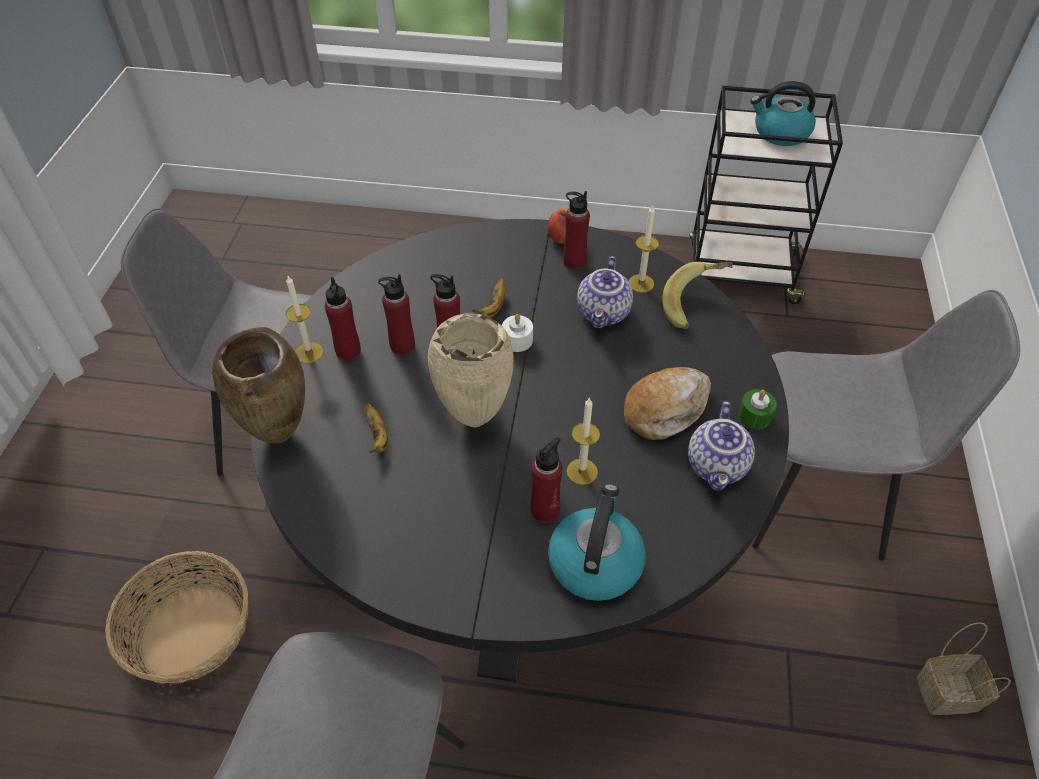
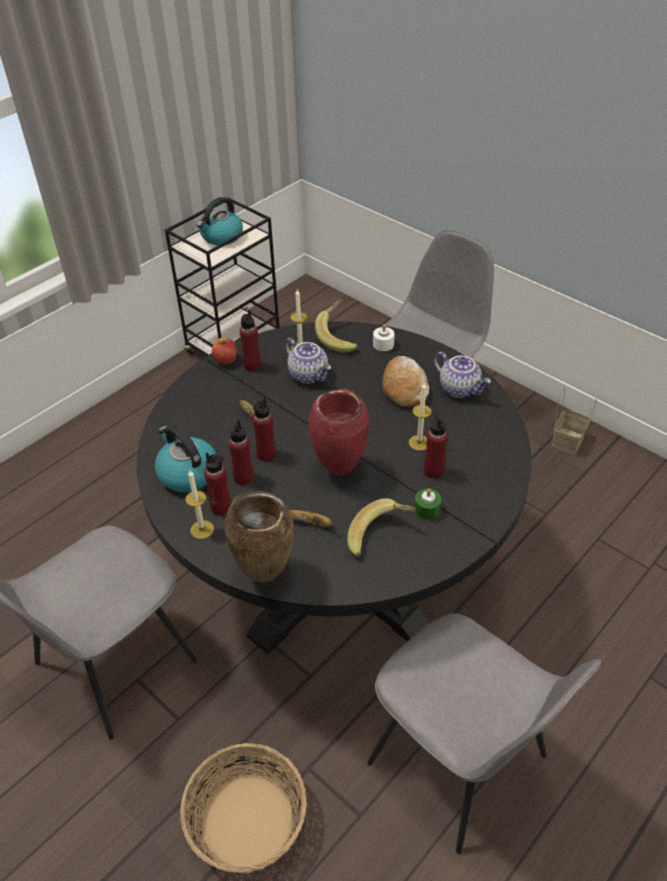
camera: 55 degrees left, 5 degrees down
(399, 509) = (380, 537): none -> banana
(475, 417) = (338, 470): beige vase -> red vase
(517, 340) = (293, 422): white candle -> white candle (383, 344)
(595, 562) = (484, 467): kettle -> kettle (187, 473)
(754, 415) = (438, 357): green candle -> green candle (427, 509)

